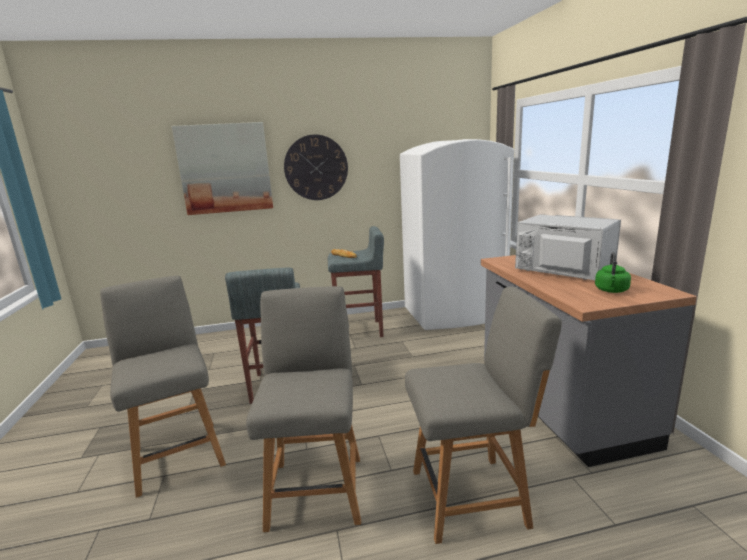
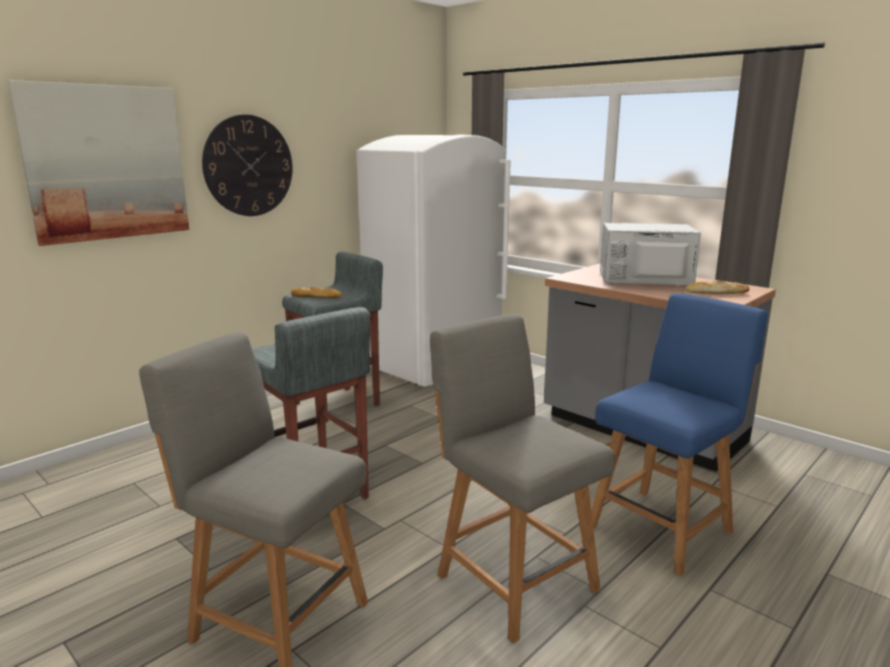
camera: 35 degrees left, 0 degrees up
(473, 496) = (662, 527): grey chair -> blue chair
(611, 291) = (716, 292): green kettle -> bread

